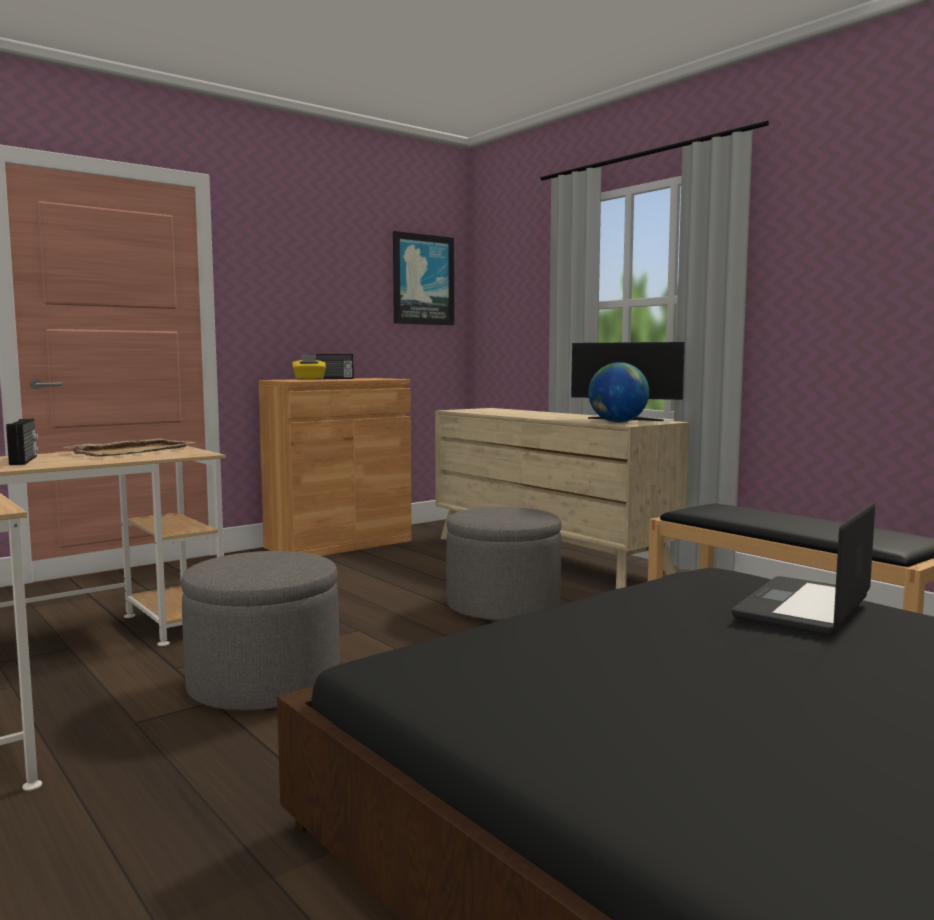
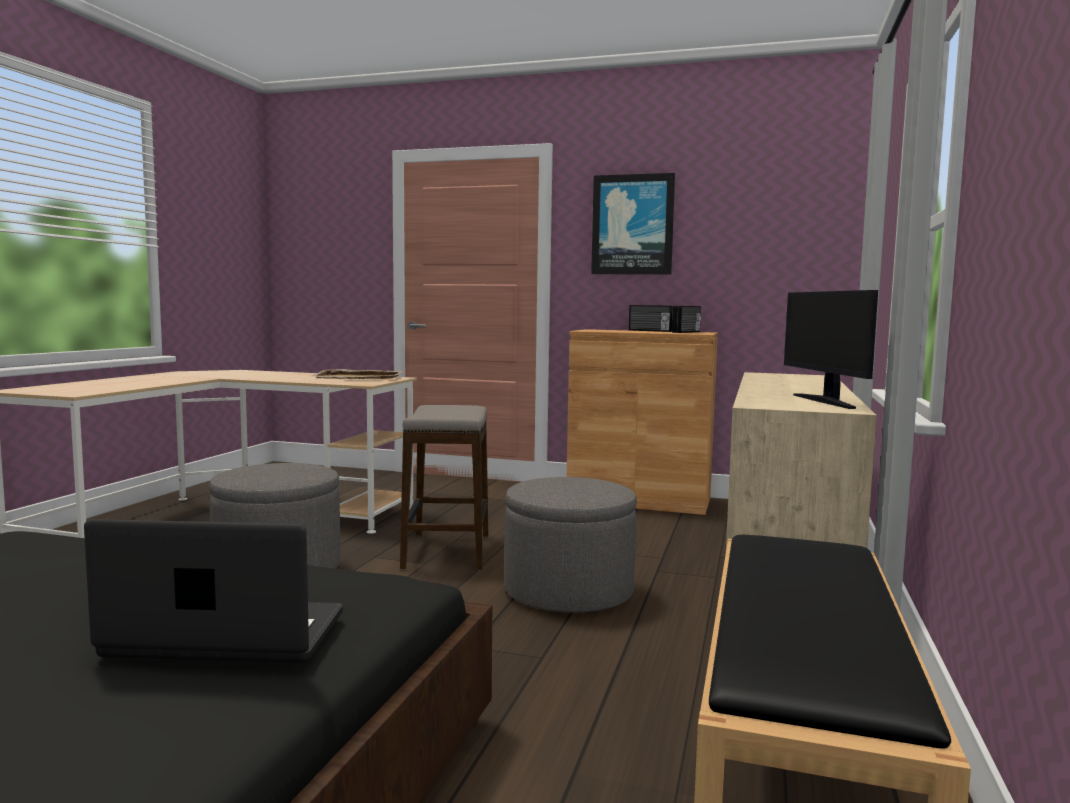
camera: 55 degrees right, 0 degrees up
(25, 460) = (284, 375): radio -> radio (687, 332)
(309, 379) = (617, 330): yellow tissue box -> none
(343, 618) = (447, 551): none -> stool
(422, 280) = (794, 220): picture -> picture (632, 225)
(617, 422) = (771, 402): globe -> none

